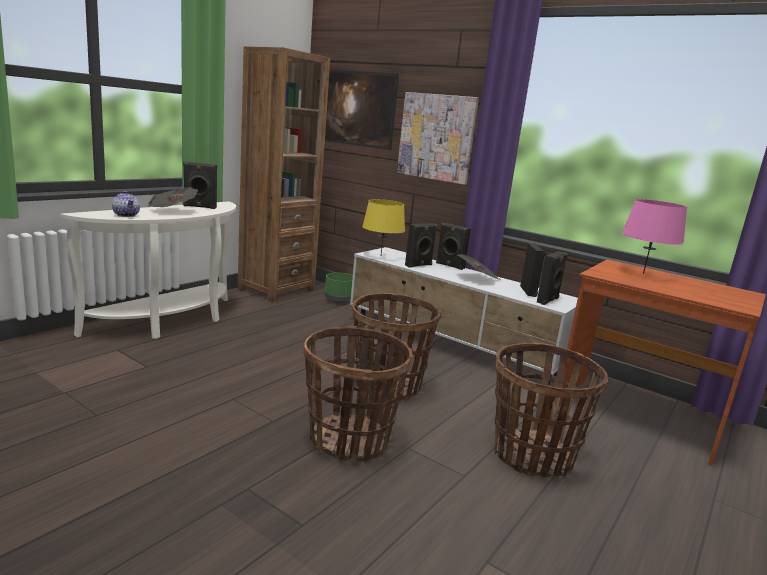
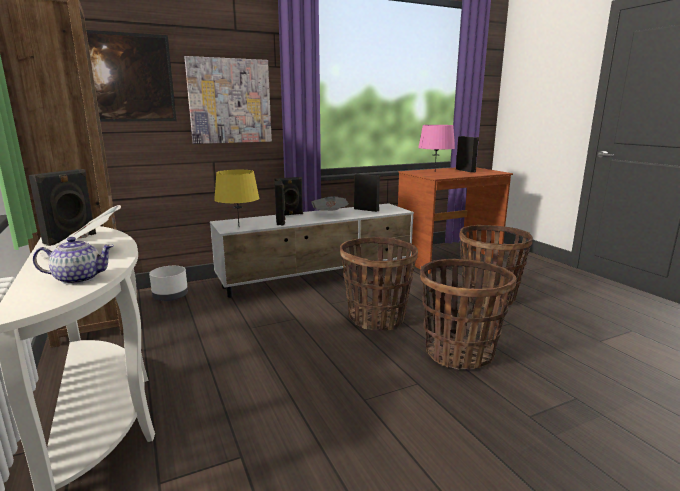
camera: 60 degrees left, 0 degrees up
(339, 299) = (170, 296): green planter -> white planter
(548, 301) = (388, 210): black speaker -> black speaker (466, 170)

